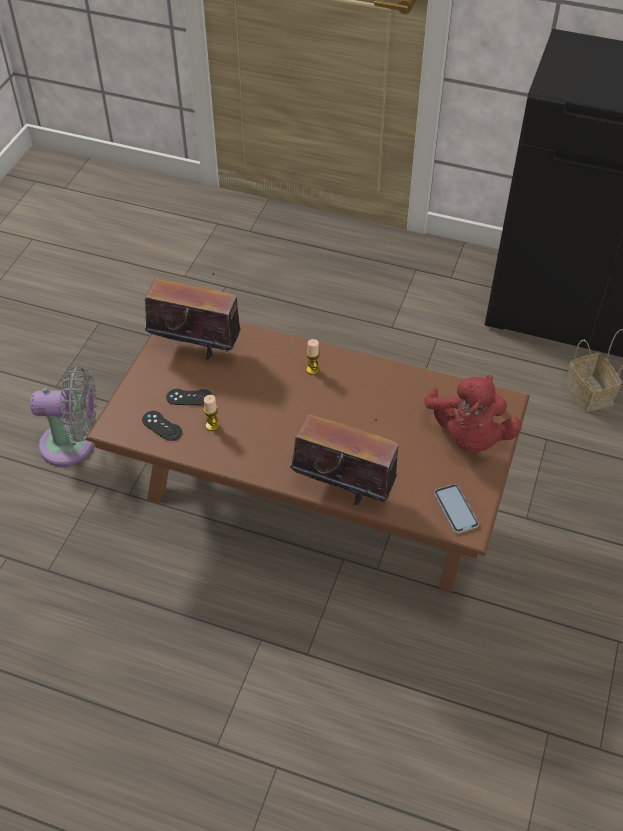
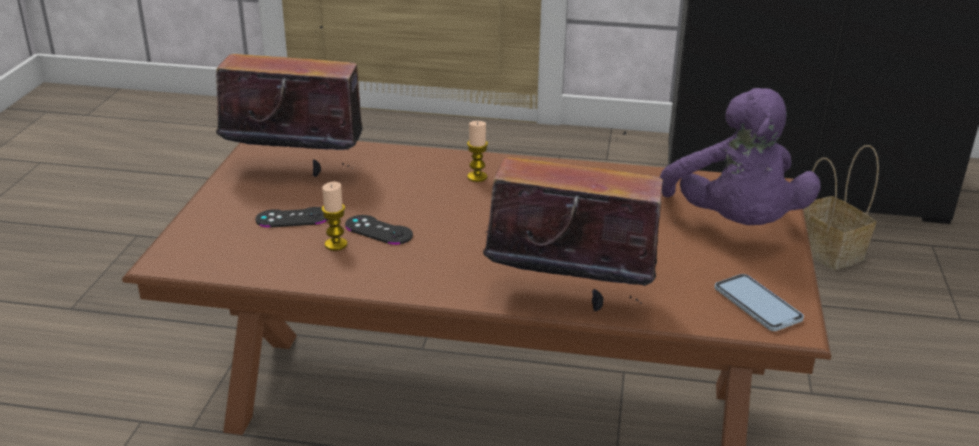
camera: 10 degrees left, 20 degrees down
(73, 445) = (99, 374): grey fan -> none
(162, 426) = (252, 251): black game controller -> black game controller (378, 230)
(468, 436) = (734, 224): red plush toy -> purple plush toy

